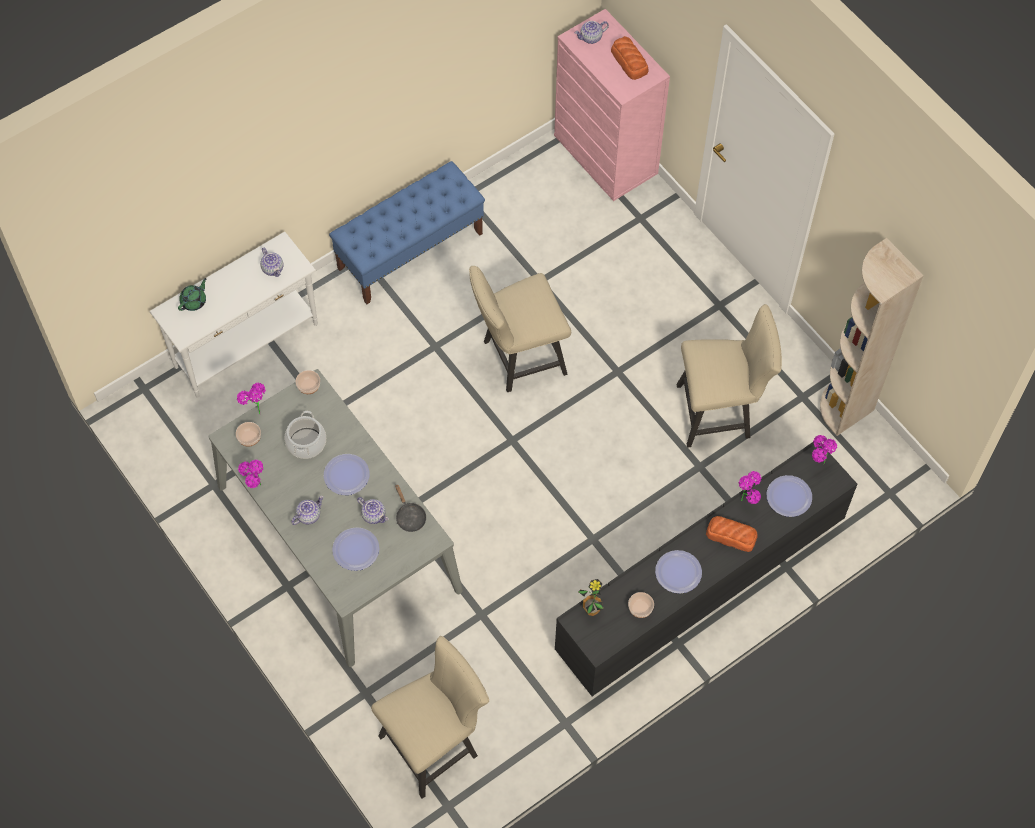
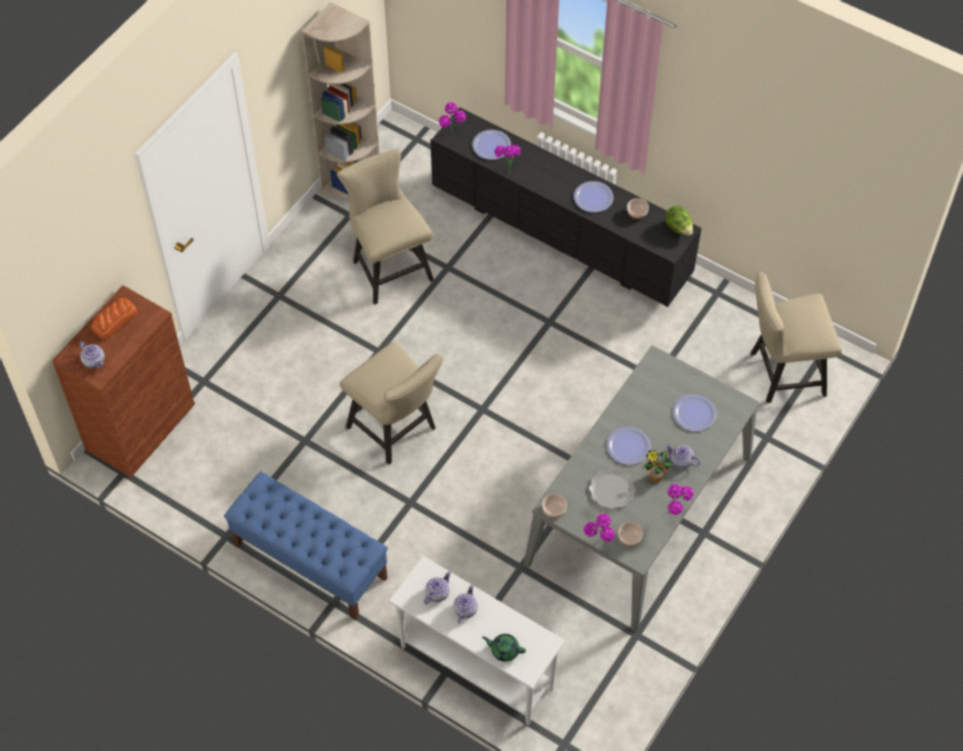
camera: 110 degrees left, 5 degrees down
(306, 443) = (612, 490): cooking pot -> plate
(374, 515) = (655, 411): teapot -> teapot (465, 609)
(409, 516) = (643, 385): black frying pan -> none
(435, 743) = (781, 374): beige chair -> beige chair turned 45 degrees counterclockwise
(591, 610) = (655, 243): potted plant -> potted plant (656, 477)
(603, 643) = (678, 228): none -> lettuce
(606, 159) = (142, 429): pink dresser -> brown dresser
(731, 535) = (544, 173): bread -> none

